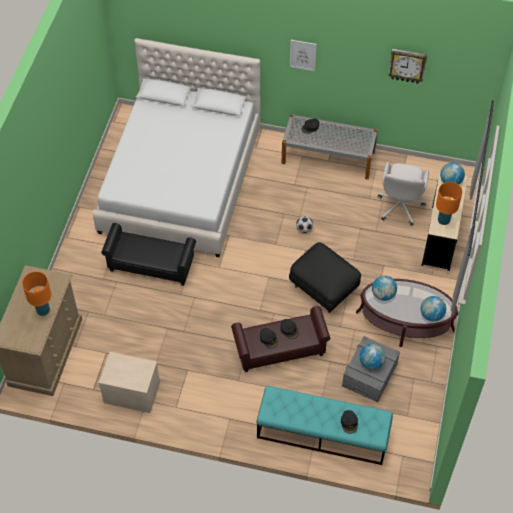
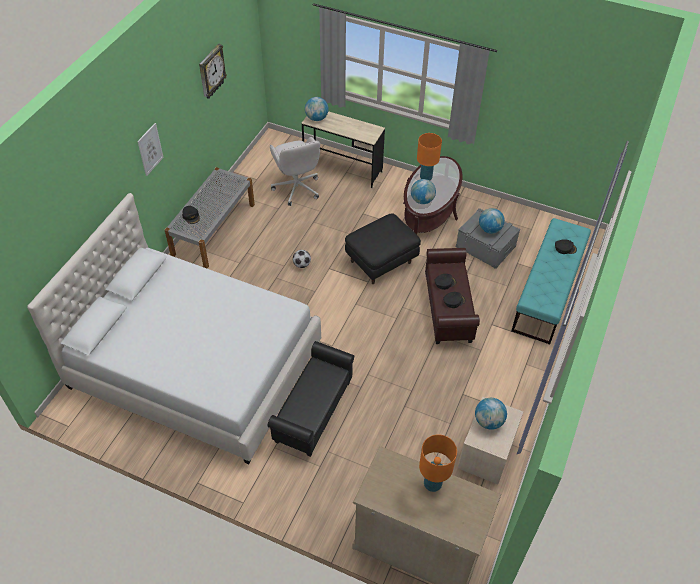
camera: 80 degrees left, 5 degrees down
(400, 207) = (296, 189): white office chair -> white office chair turned 45 degrees clockwise
(431, 315) = (451, 173): globe -> globe (488, 421)
(443, 220) = (361, 131): orange table lamp -> orange table lamp (426, 177)

